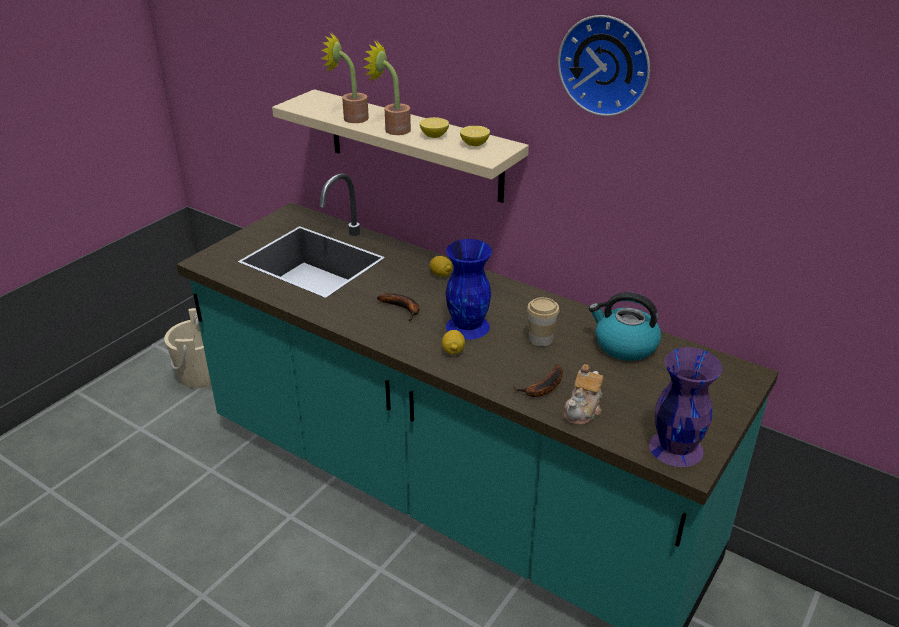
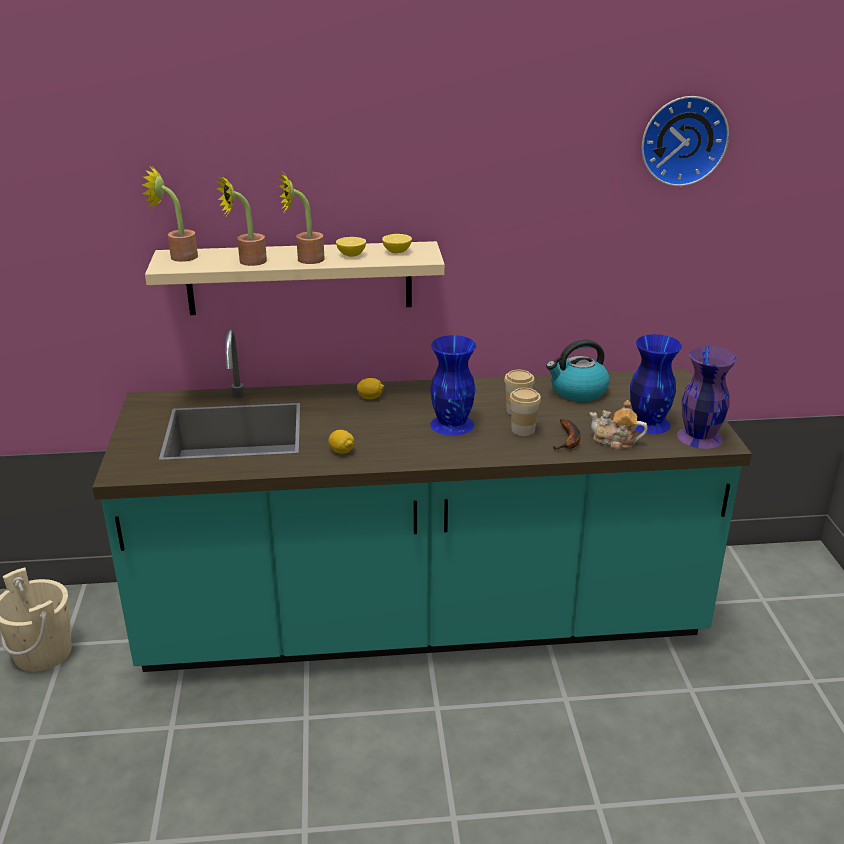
camera: 40 degrees left, 5 degrees down
(316, 99) = (178, 256): none -> potted plant
(403, 309) = (381, 433): banana -> none
(453, 351) = (469, 445): lemon -> lemon (341, 451)
(518, 359) = (523, 430): none -> cup
(583, 410) = (615, 441): teapot -> teapot turned 120 degrees clockwise
(606, 64) = (511, 147): wall clock -> wall clock (682, 140)
(644, 408) = (647, 423): none -> blue vase

